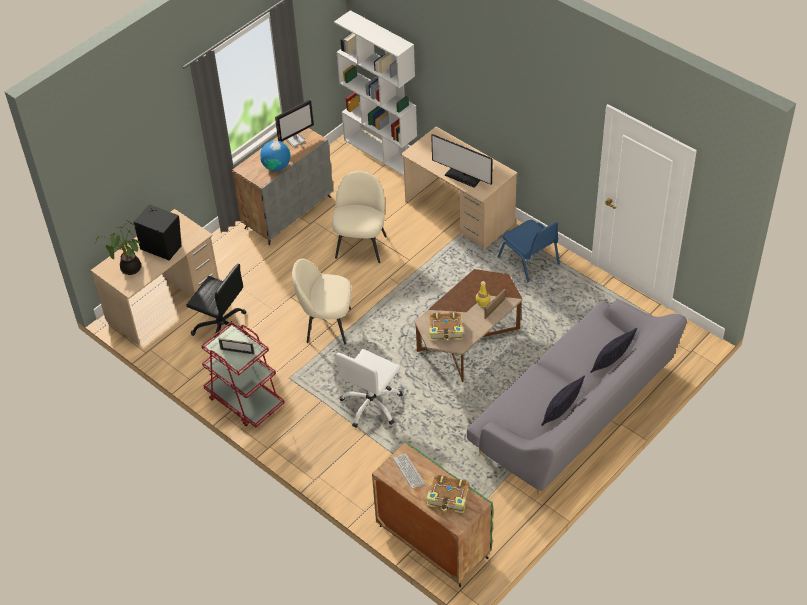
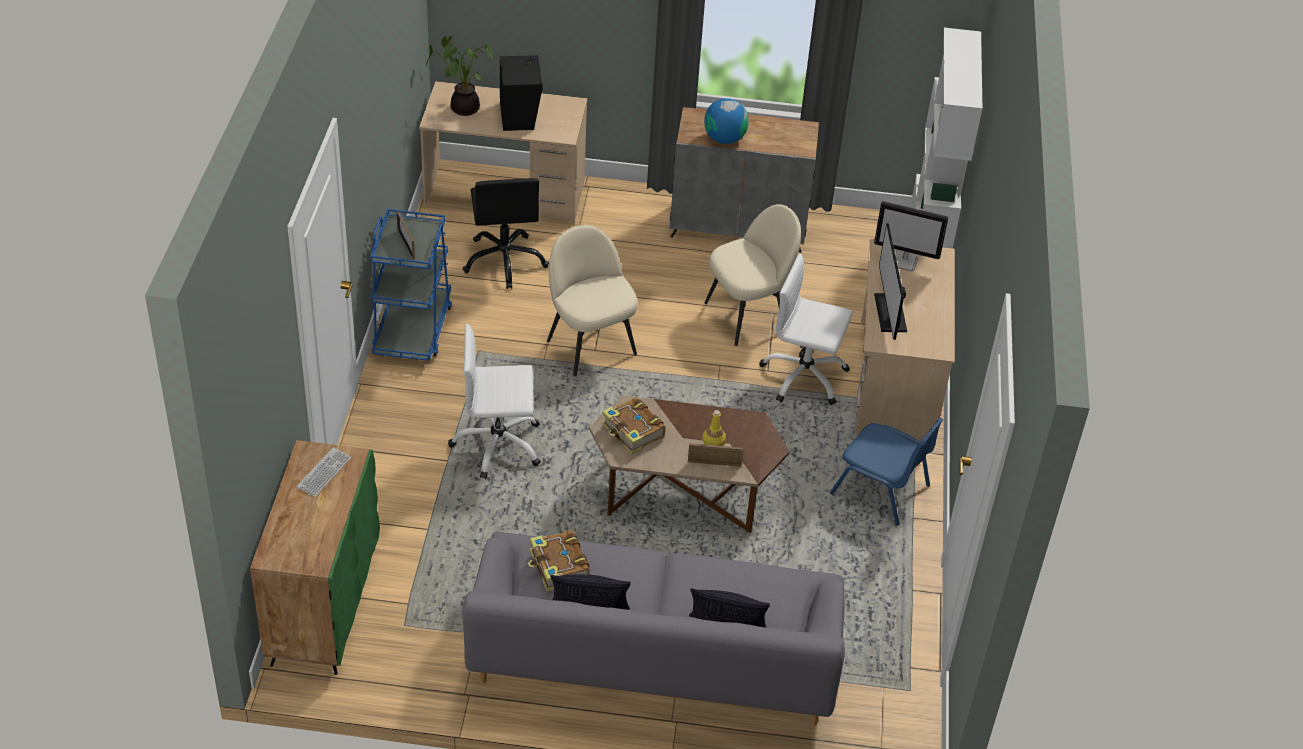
camera: 50 degrees right, 5 degrees down
(244, 400) = (413, 330): red cart -> blue cart
(296, 140) = (785, 134): monitor -> monitor (904, 261)
(426, 247) = (804, 377): none -> white office chair
(448, 498) = (307, 531): book -> book (558, 567)
(529, 260) = (882, 490): blue chair -> blue chair turned 75 degrees counterclockwise

